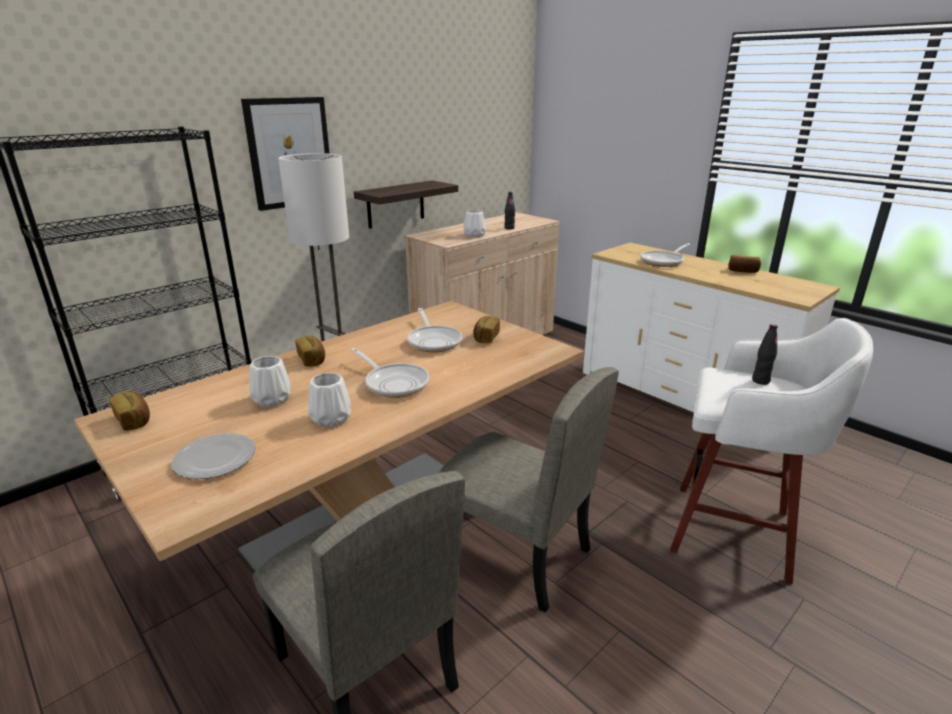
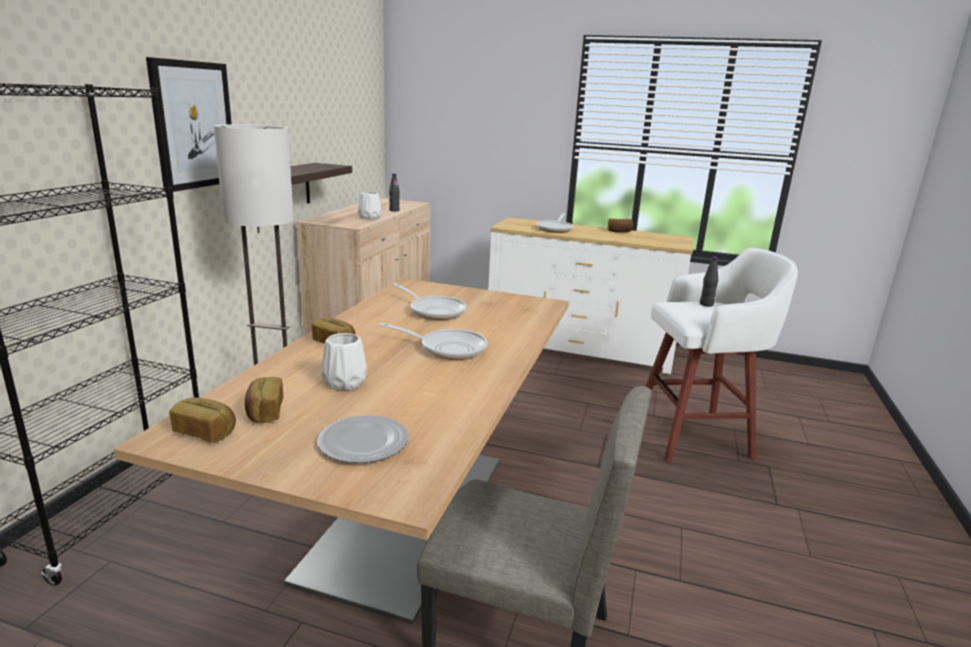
camera: 30 degrees left, 5 degrees down
(332, 418) = (431, 385): white vase -> none
(485, 338) = (477, 302): bread -> bread (264, 412)
(514, 553) = (557, 498): beige chair -> none

